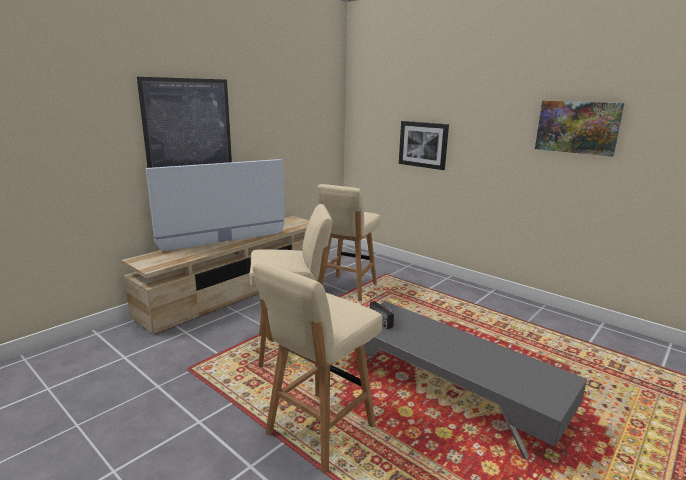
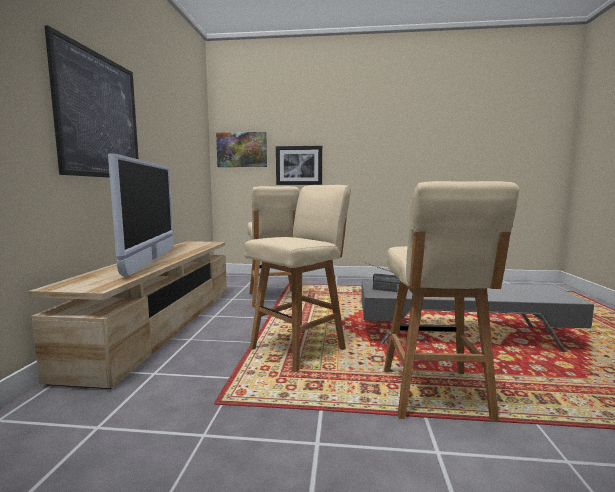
camera: 35 degrees left, 10 degrees down
(224, 241) = (151, 260): television -> television turned 150 degrees clockwise
(577, 127) = (424, 140): picture -> picture (242, 150)

